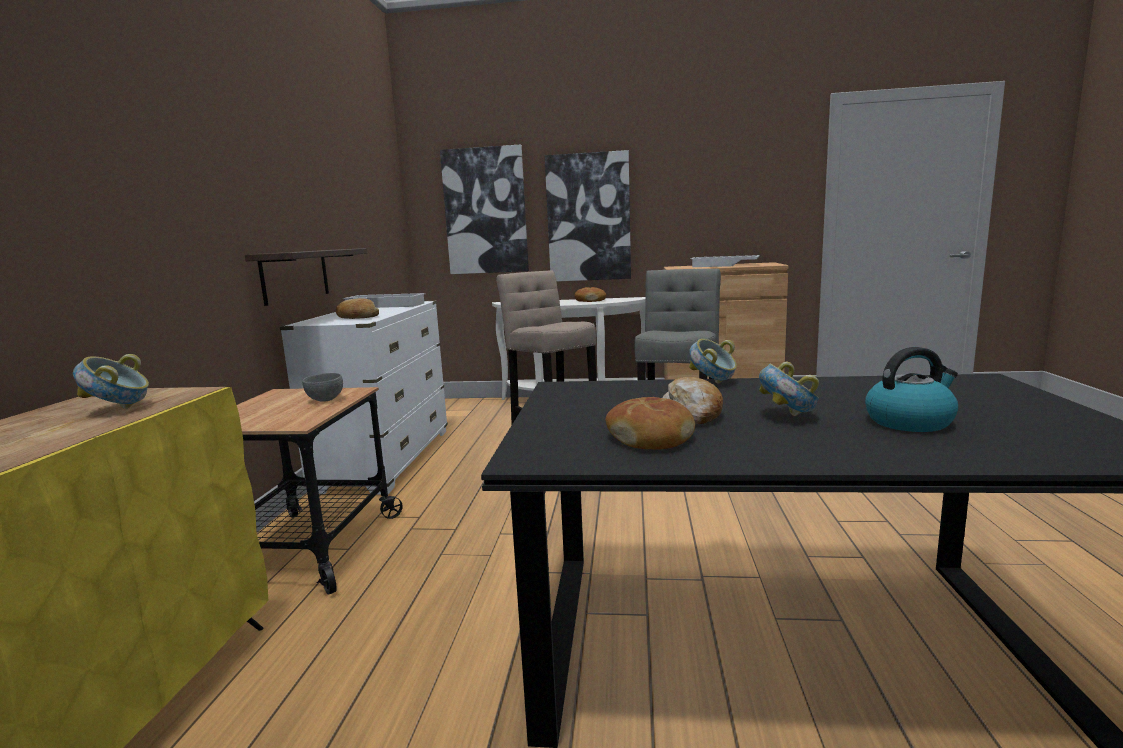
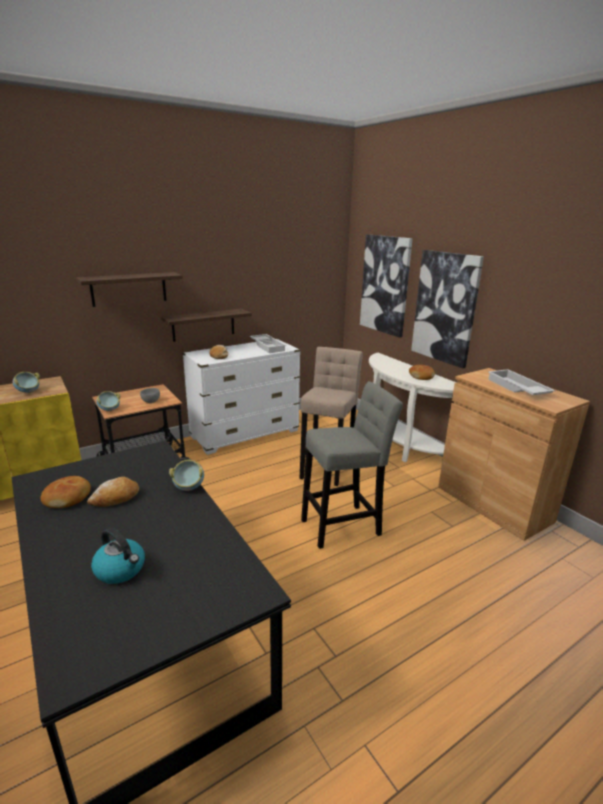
camera: 50 degrees right, 10 degrees up
(195, 190) = (129, 289): none -> shelf
(787, 416) = (119, 527): bowl -> bowl (109, 410)

